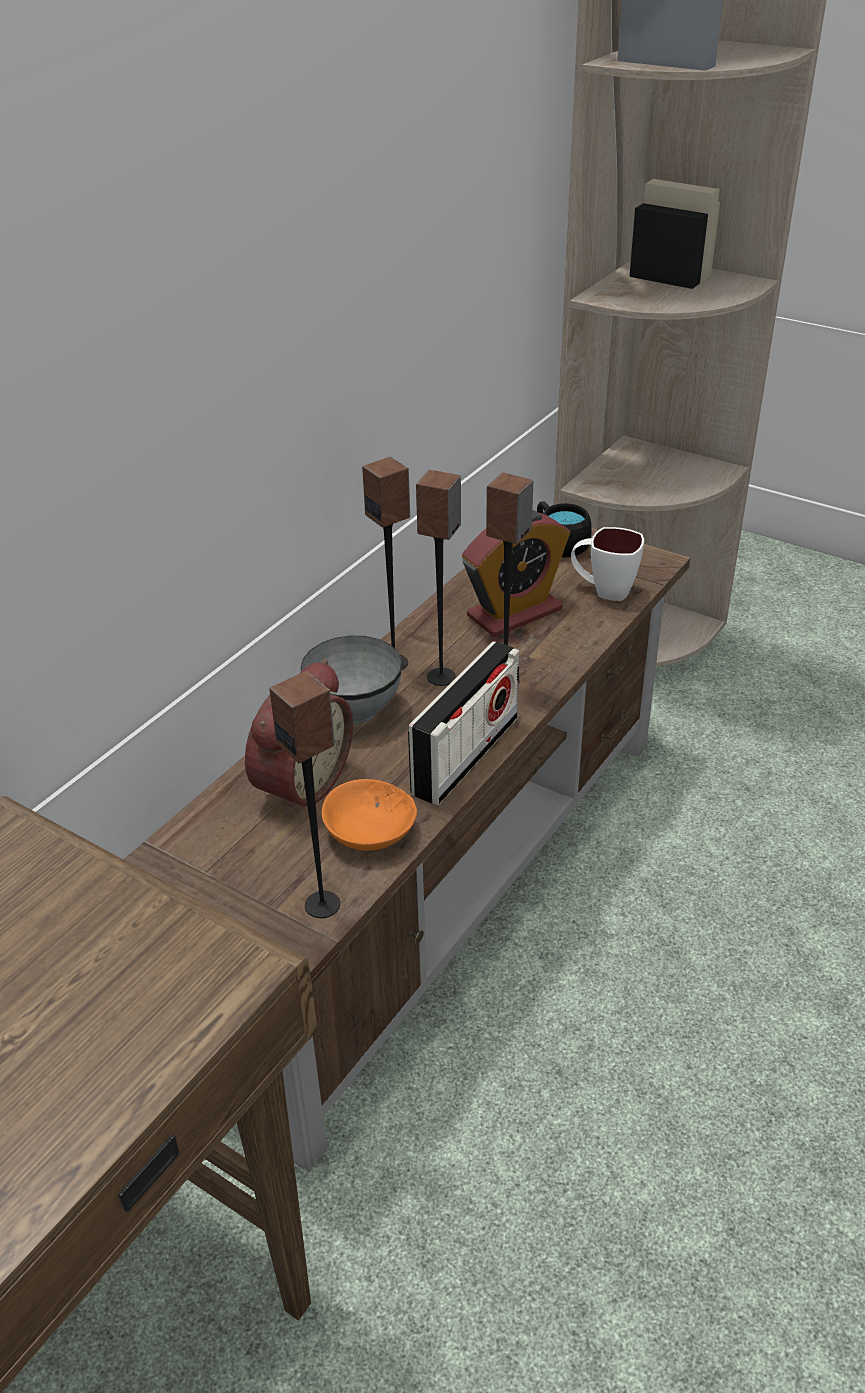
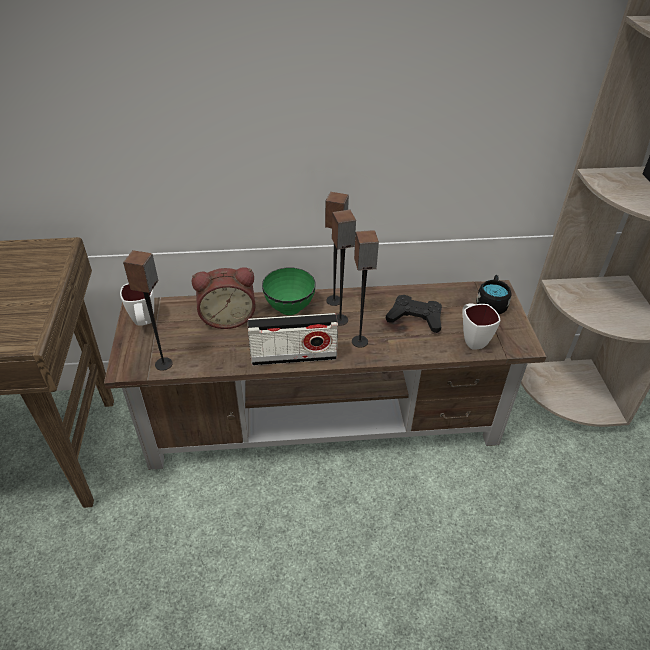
camera: 50 degrees right, 5 degrees up
(189, 888) = (144, 323): none -> white mug
(353, 710) = (289, 306): grey bowl -> green bowl
(367, 833) = (216, 353): orange bowl -> none
(514, 613) = (415, 318): alarm clock -> black game controller

